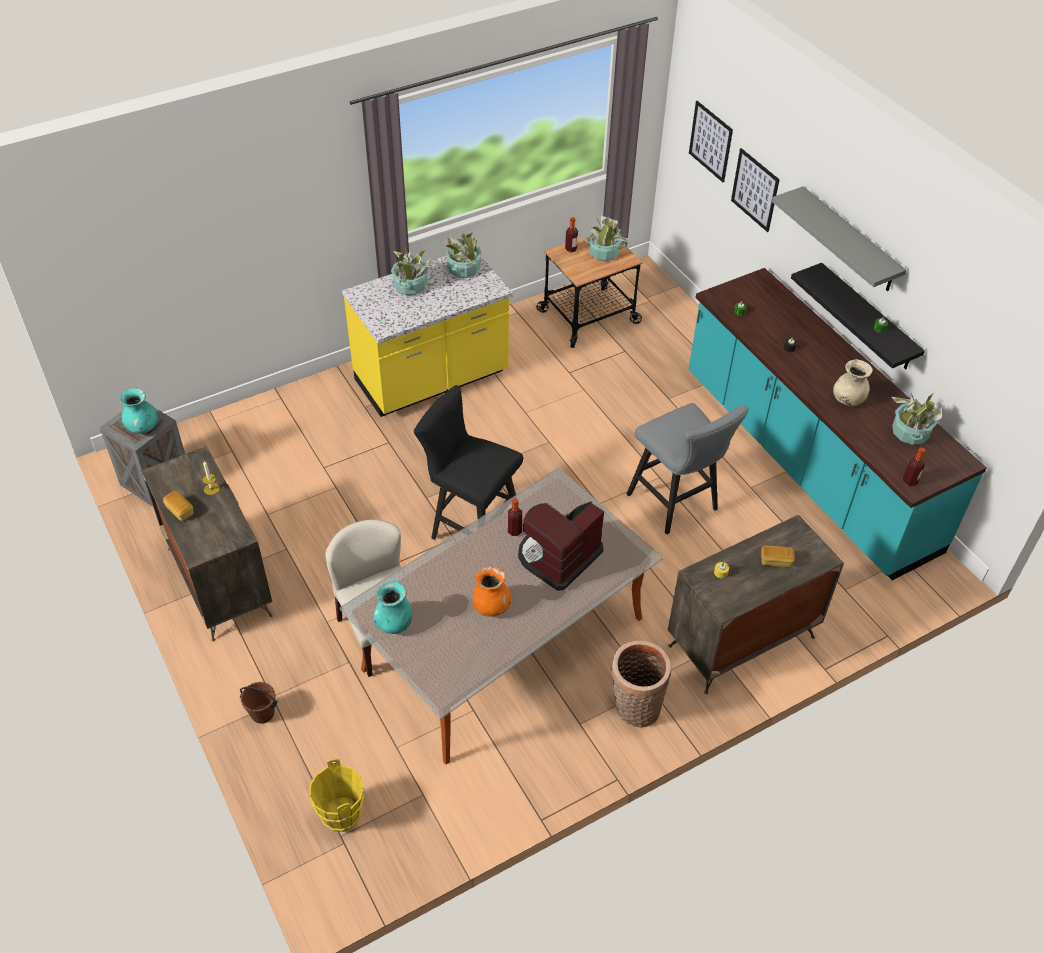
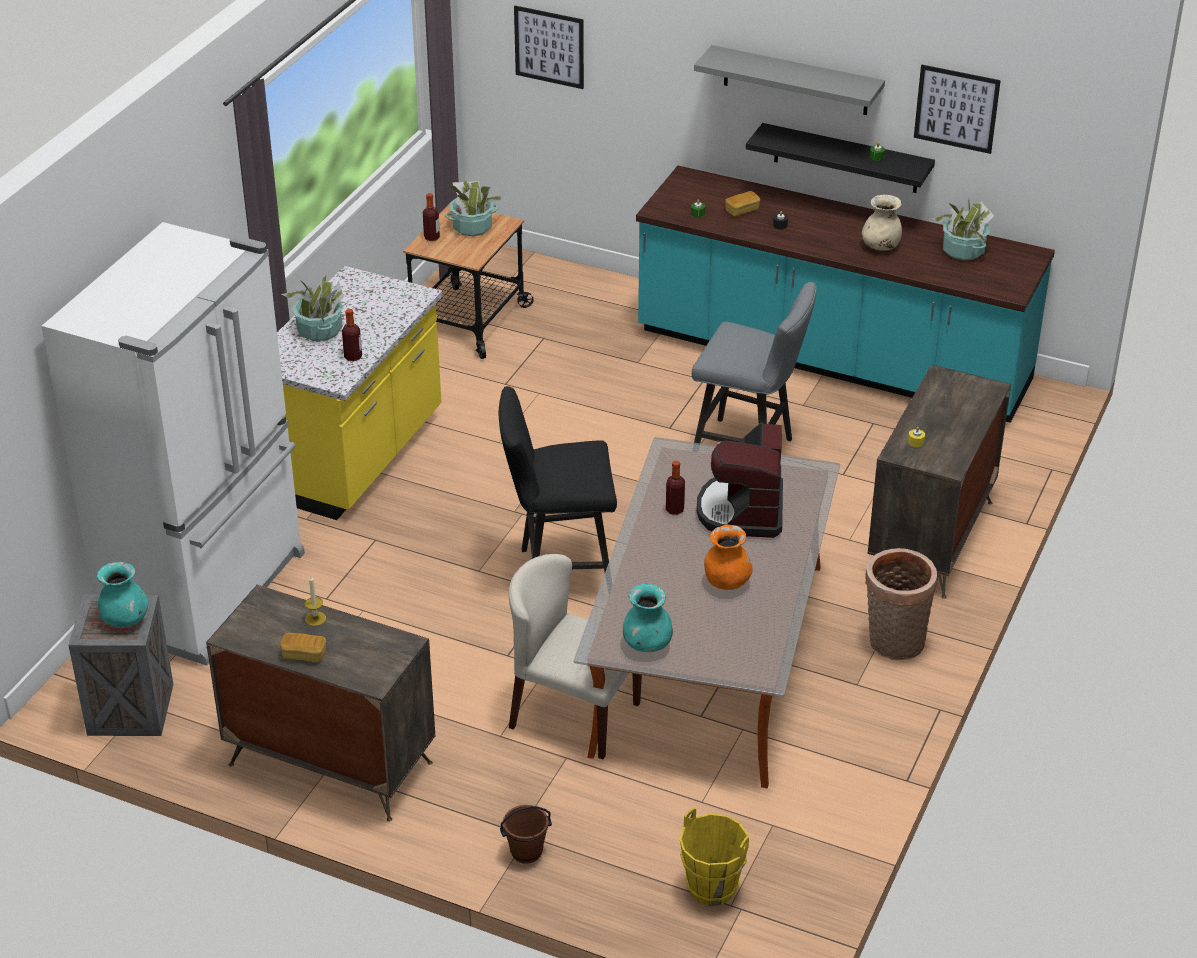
camera: 35 degrees left, 10 degrees down
(267, 427) = (209, 592): none -> white fridge
(463, 269) = (361, 290): potted plant -> none
(755, 190) = (637, 78): picture -> picture (956, 108)
(775, 561) = (953, 410): bread -> bread (742, 210)
(909, 481) = (1004, 289): bottle -> bottle (353, 357)

